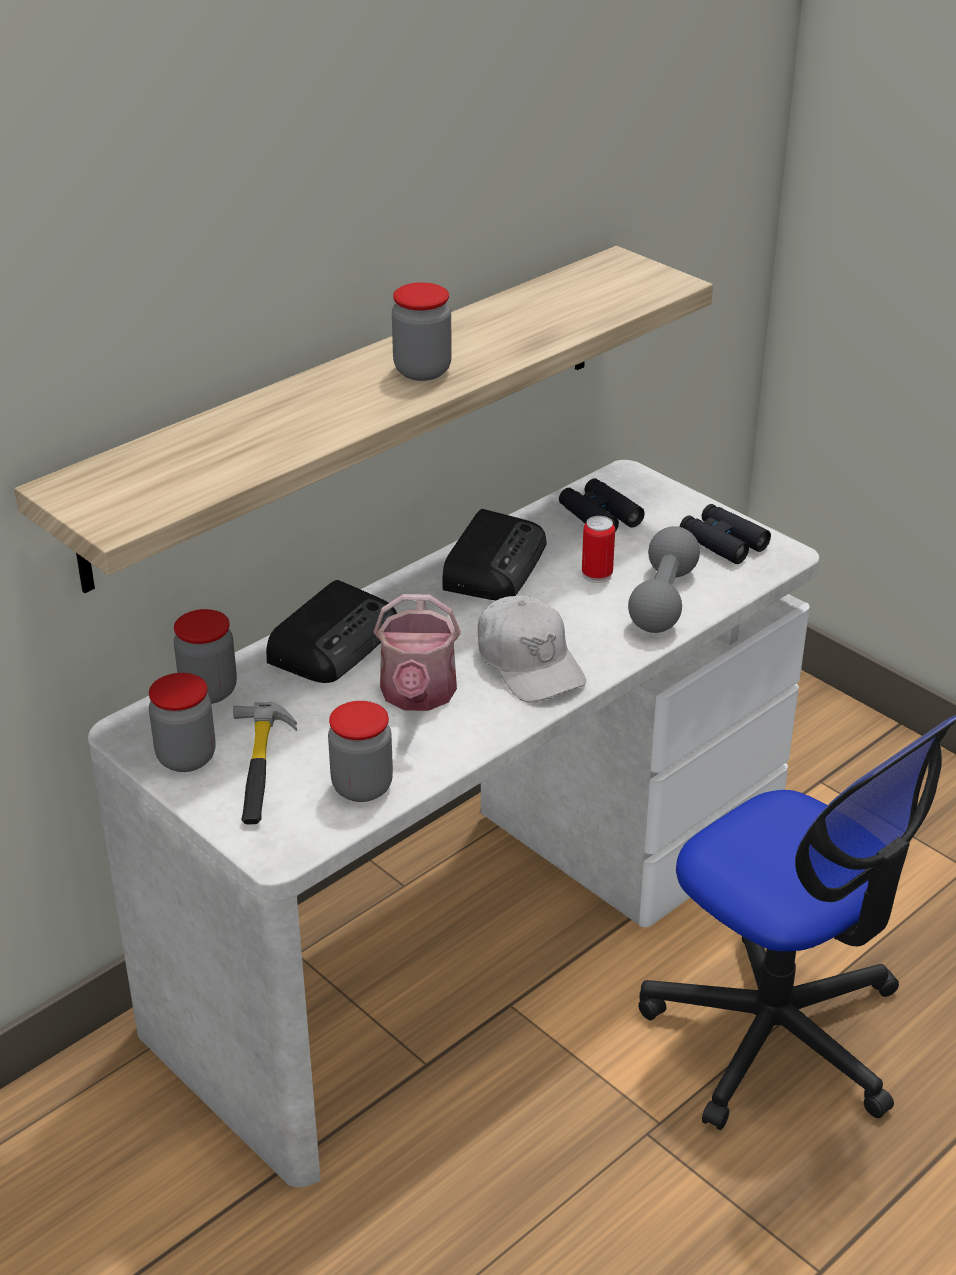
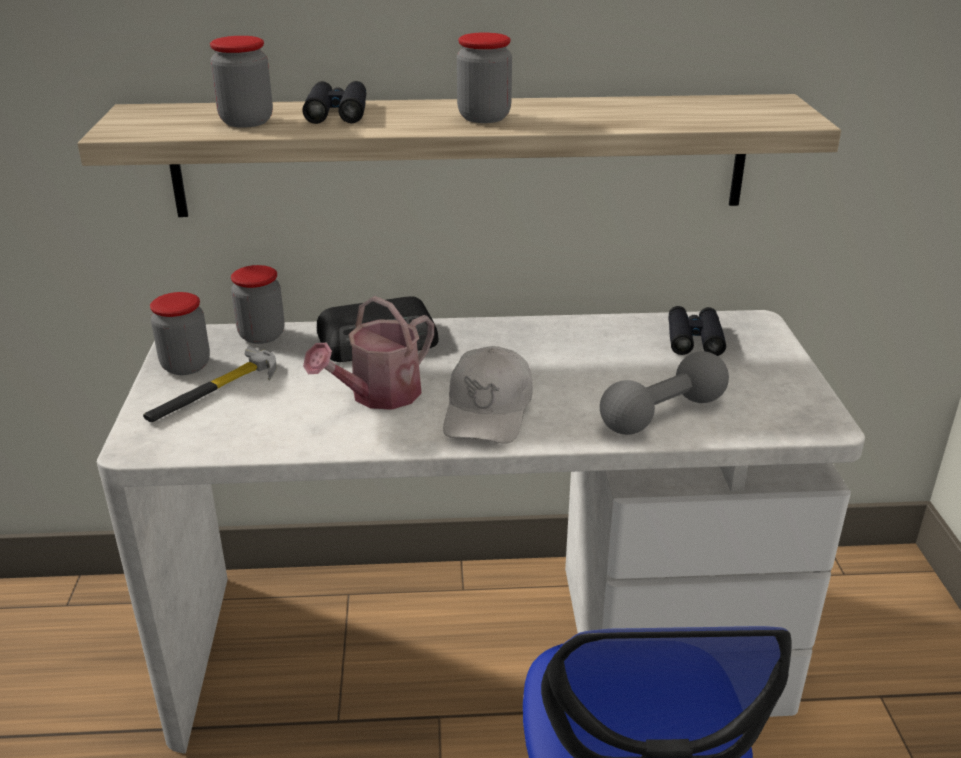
camera: 40 degrees right, 5 degrees down
(362, 787) = (249, 434): jar -> jar (246, 121)
(494, 564) = (563, 339): radio -> none
(597, 574) = (633, 375): can -> none
(723, 542) = (778, 395): black binoculars -> black binoculars (337, 112)

